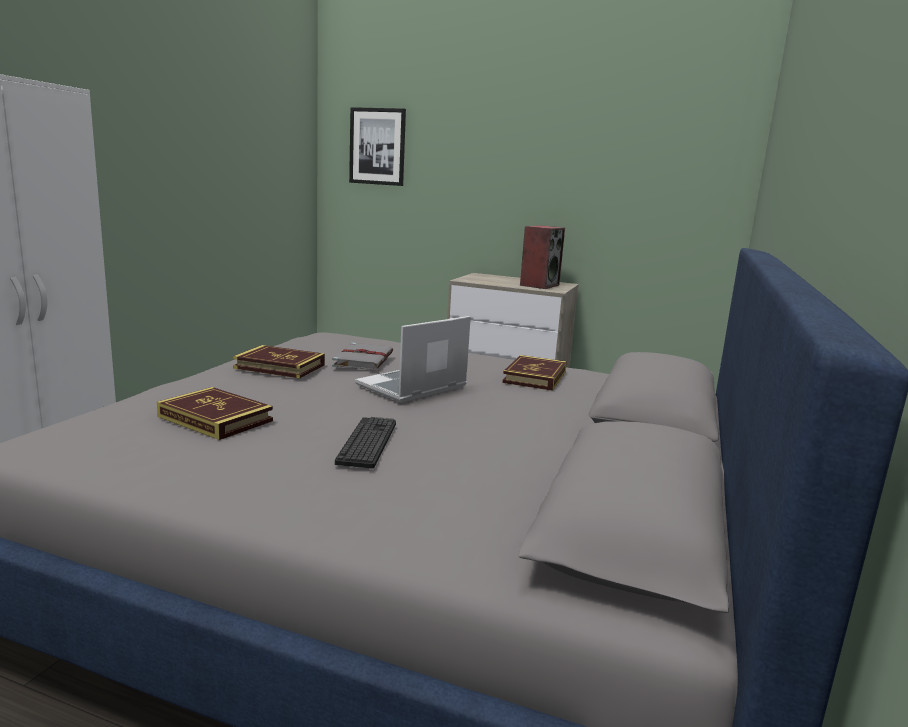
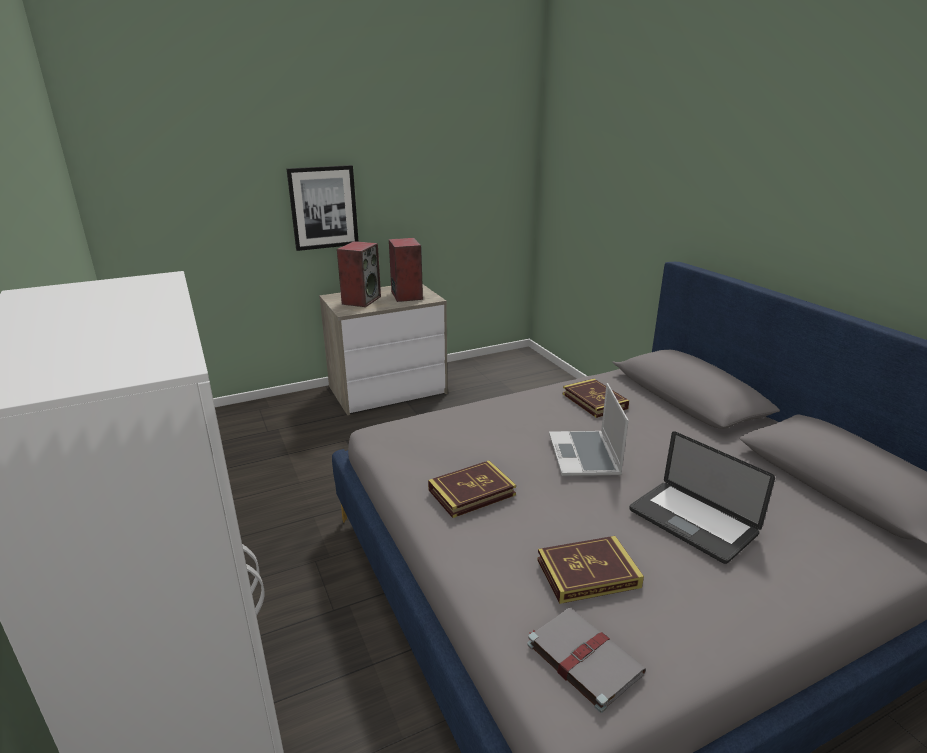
camera: 45 degrees left, 10 degrees up
(364, 359) = (498, 447): grey book -> grey book (582, 657)
(367, 442) = (692, 522): keyboard -> laptop
(377, 146) = (170, 178): picture -> picture (323, 207)
(494, 279) = (361, 300): none -> speaker

